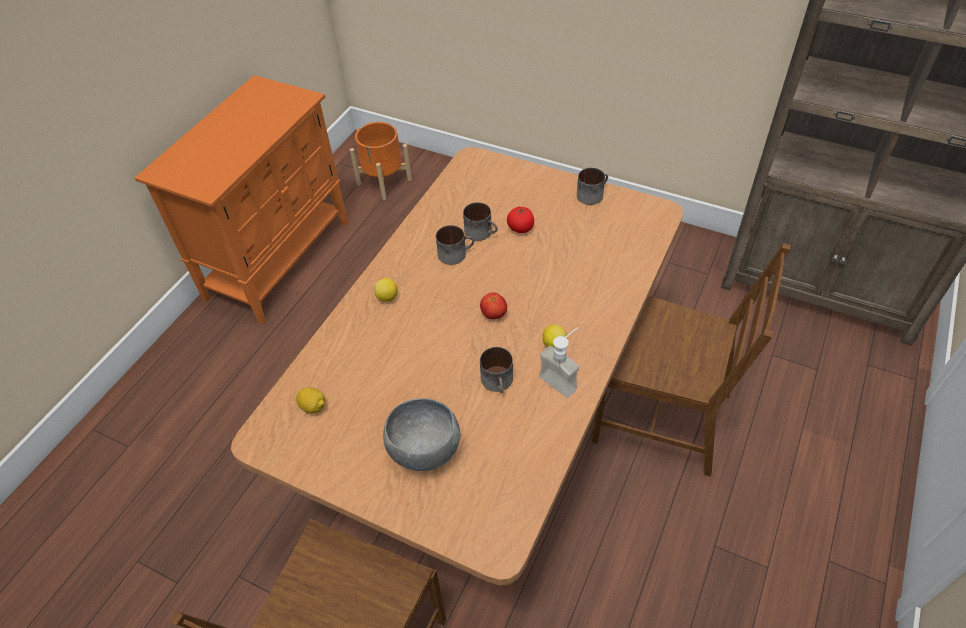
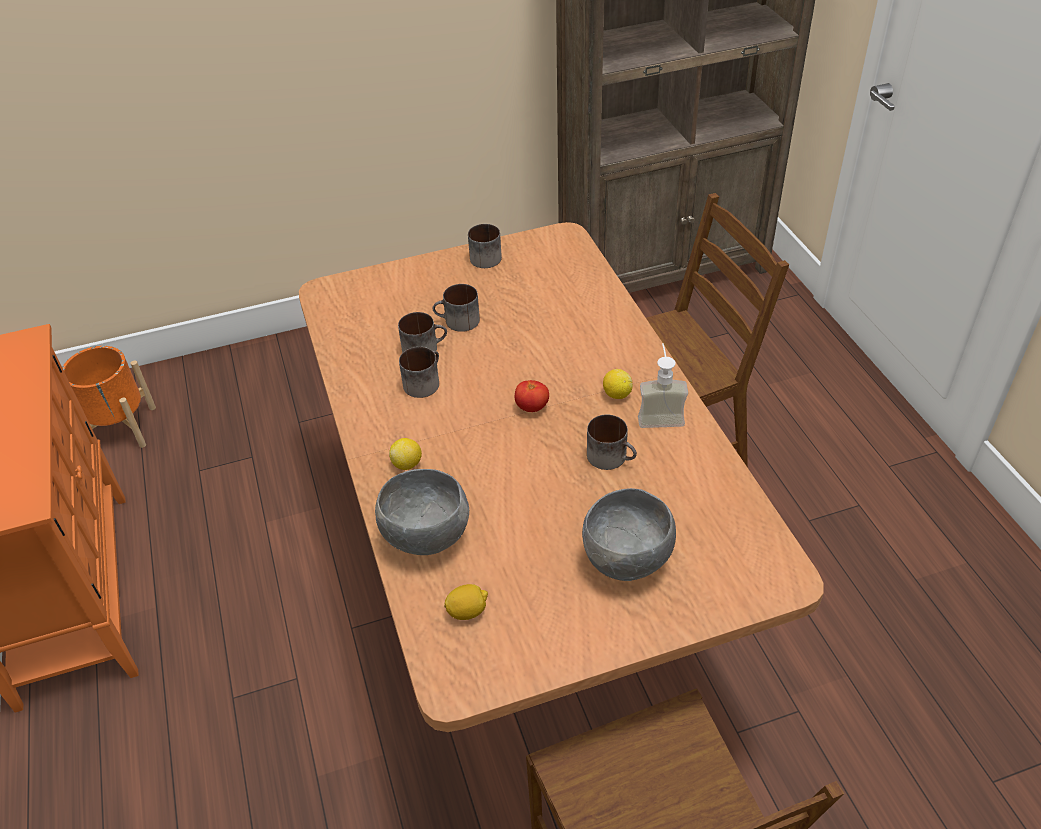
camera: 45 degrees left, 5 degrees down
(345, 349) = (427, 538): none -> grey bowl
(520, 228) = (457, 322): tomato -> mug

